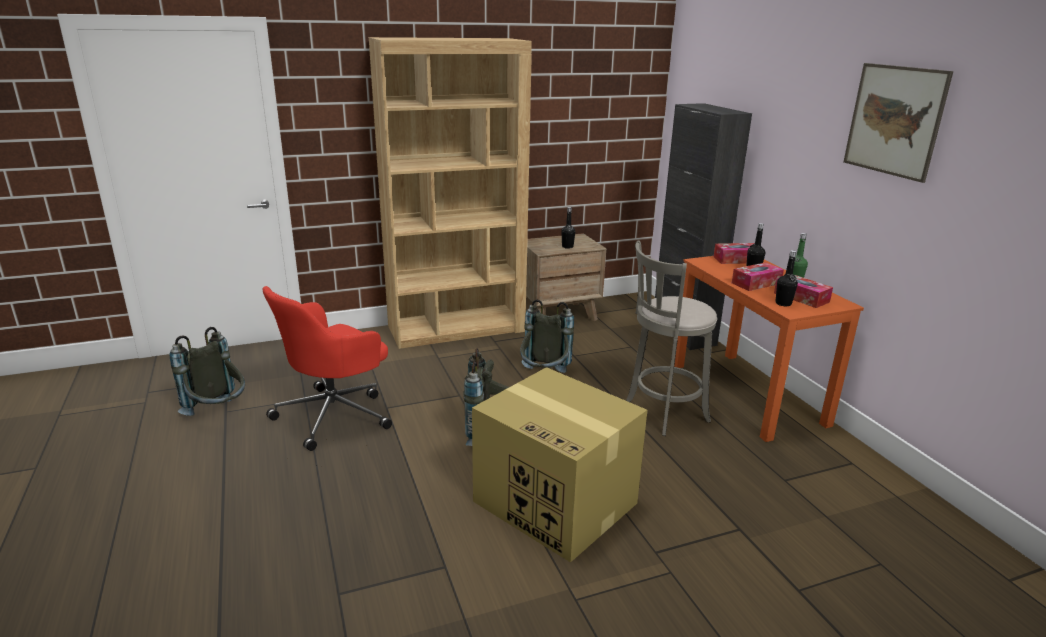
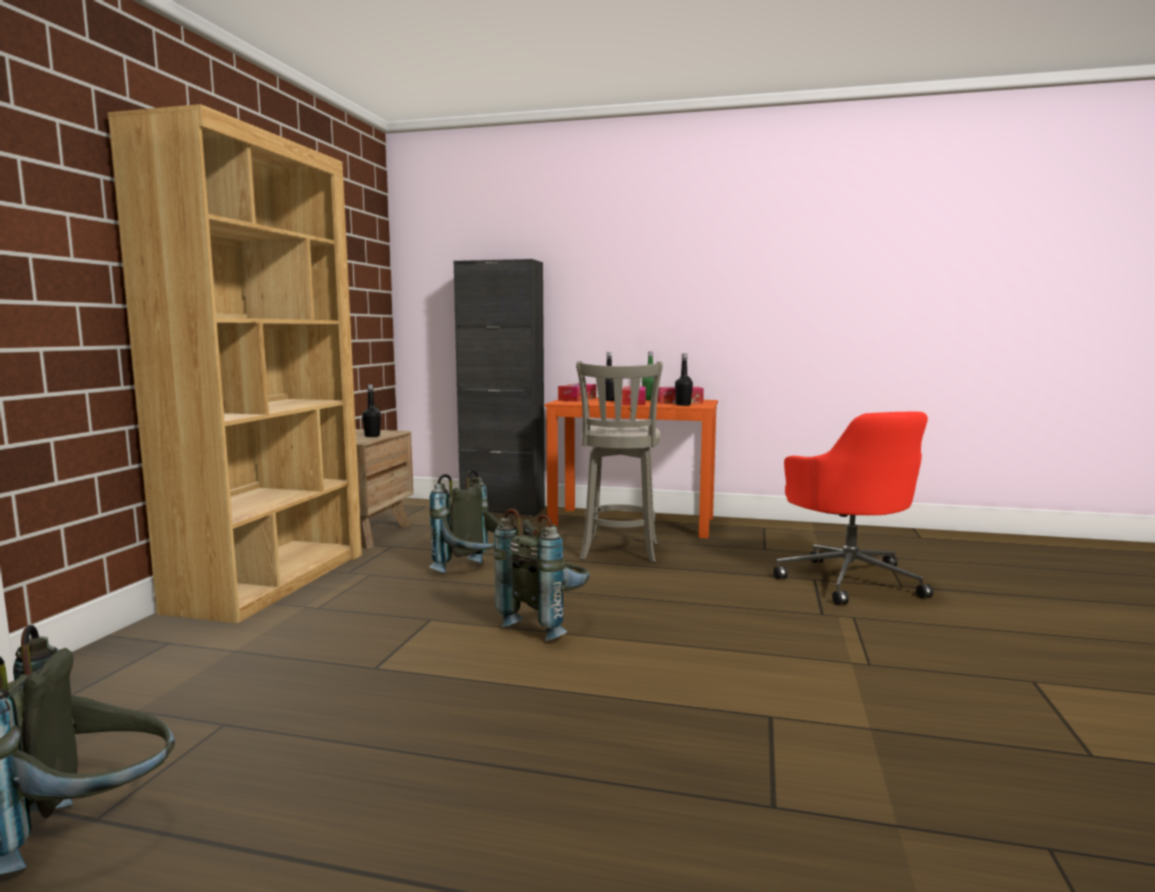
camera: 55 degrees left, 15 degrees down
(335, 415) = (323, 709): red office chair -> red office chair (848, 579)
(557, 503) = (710, 630): cardboard box -> none
(894, 120) = (704, 243): picture -> none

